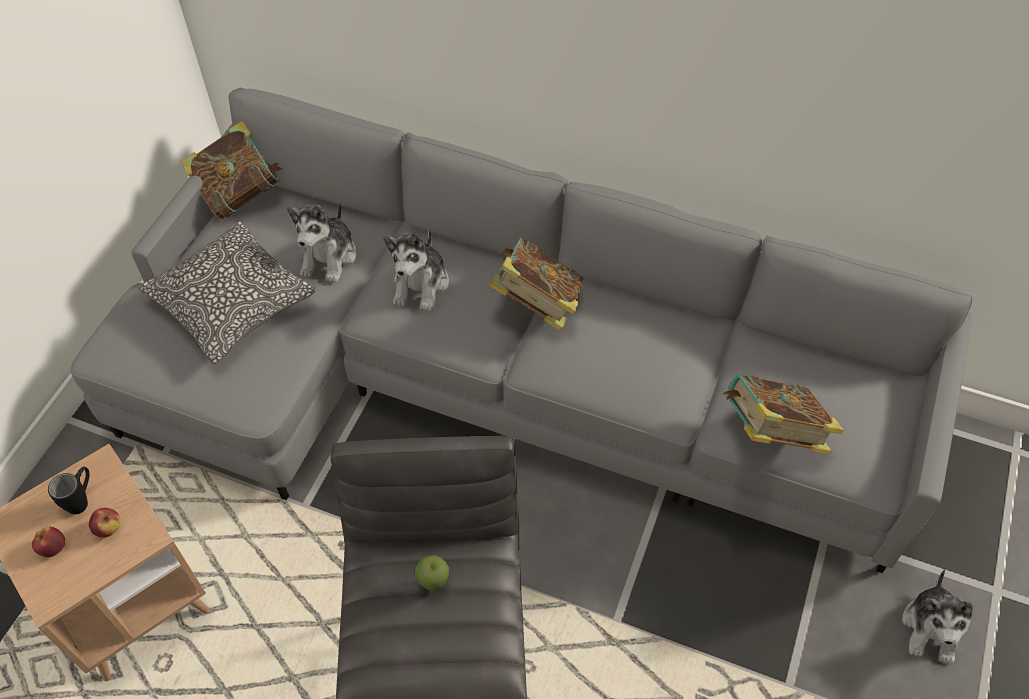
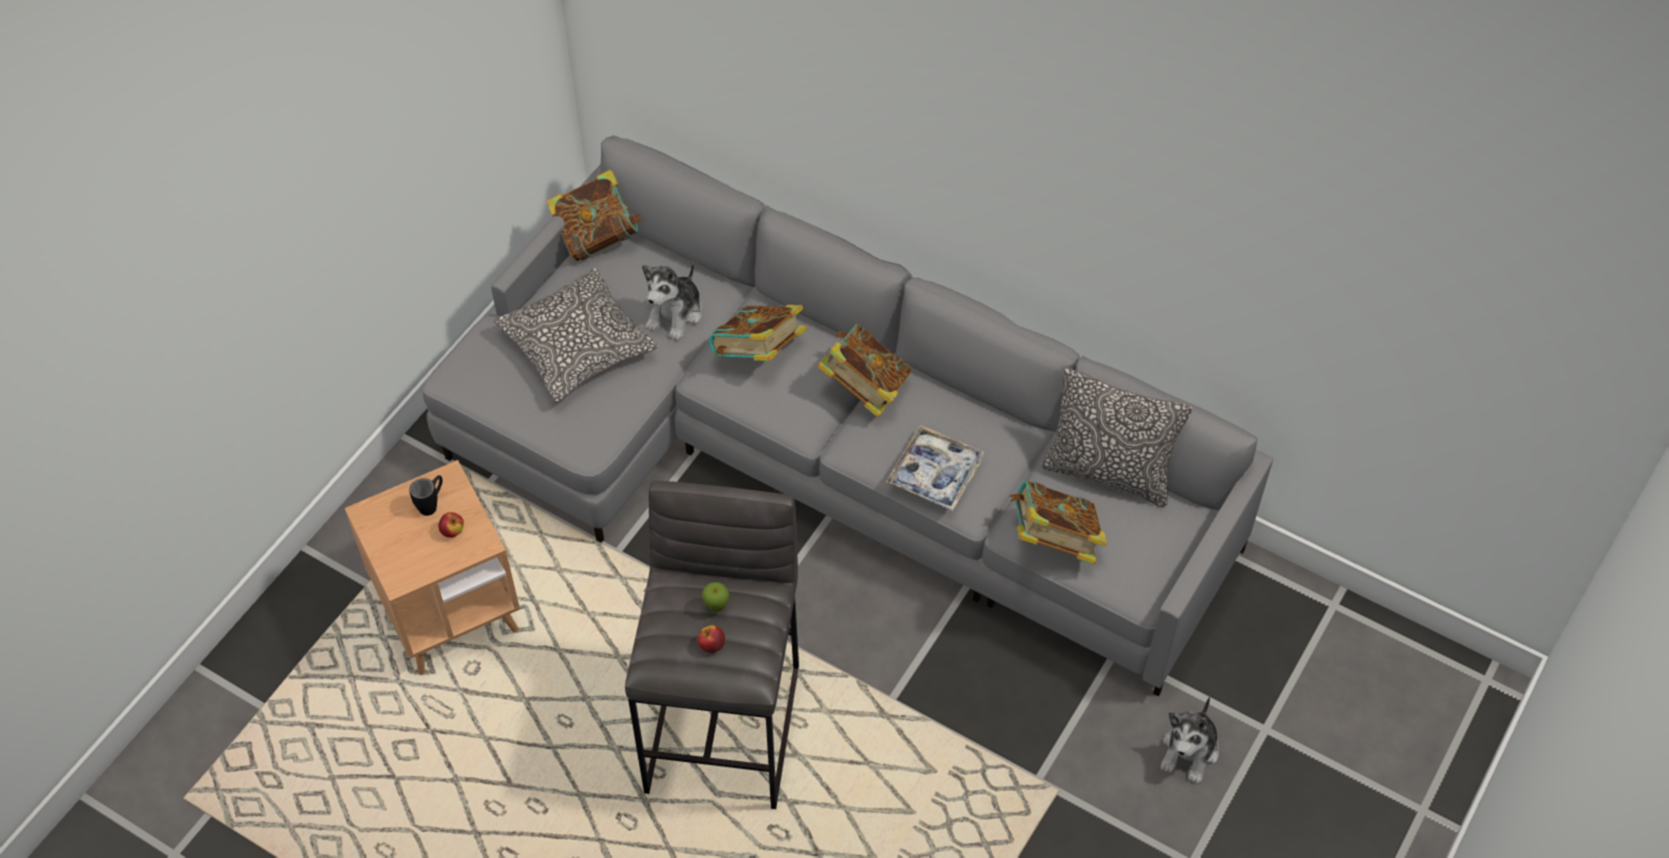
camera: 10 degrees right, 0 degrees up
(53, 548) = (406, 540): apple -> apple (711, 645)
(421, 284) = (758, 354): plush toy -> book
(631, 381) = (935, 474): none -> tray
(804, 354) = (1108, 473): none -> pillow

